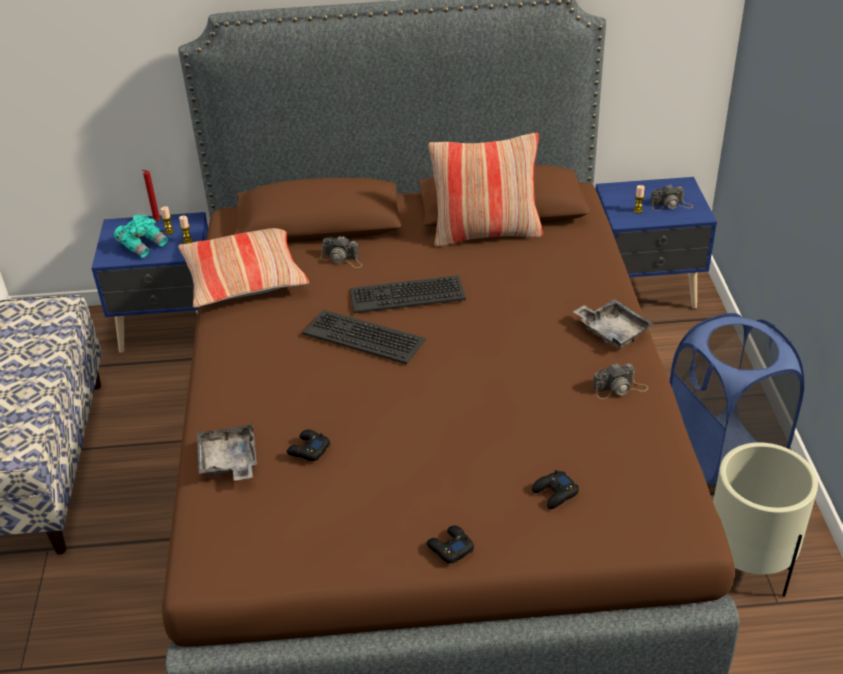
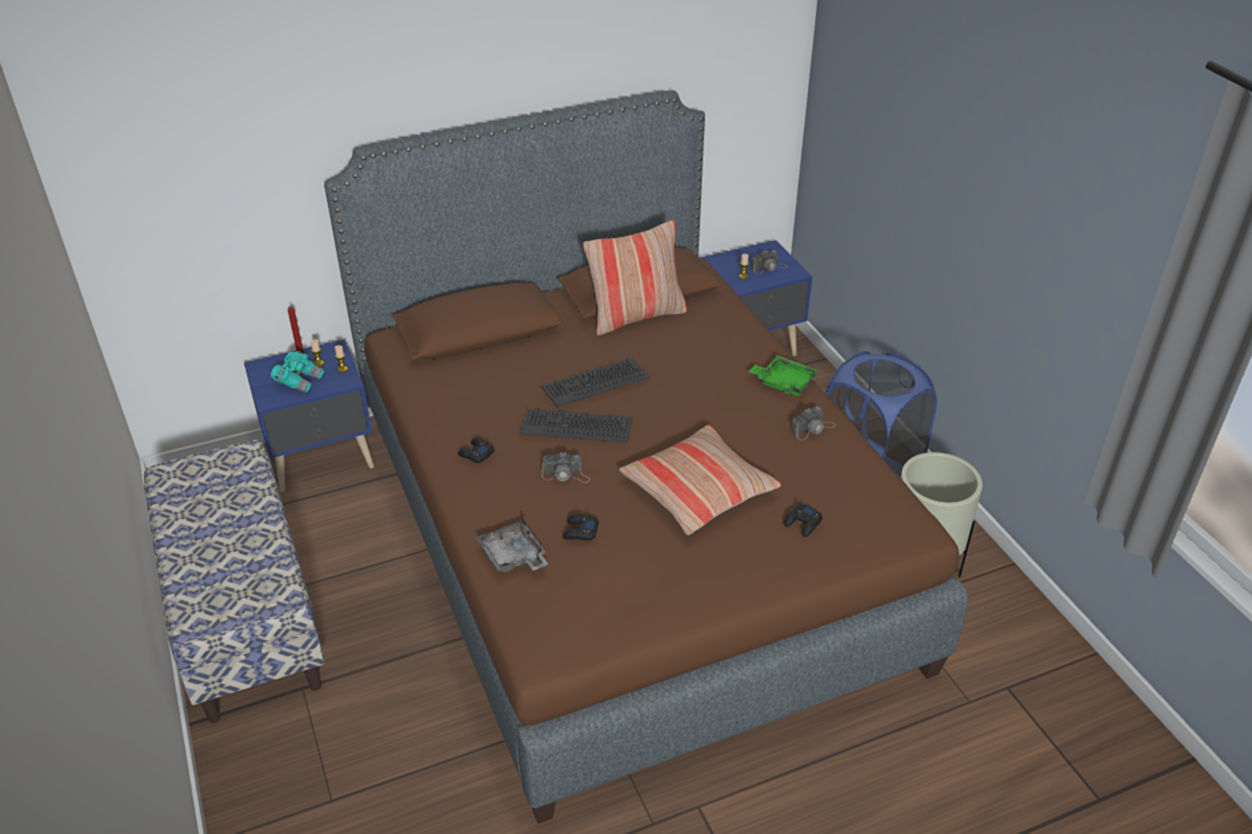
camera: 20 degrees left, 0 degrees up
(244, 277) = (435, 393): pillow -> pillow (698, 490)
(342, 259) = (519, 360): camera -> camera (566, 475)
(450, 548) = (740, 585): black game controller -> black game controller (476, 454)
(612, 331) = (784, 382): grey tray -> green tray

